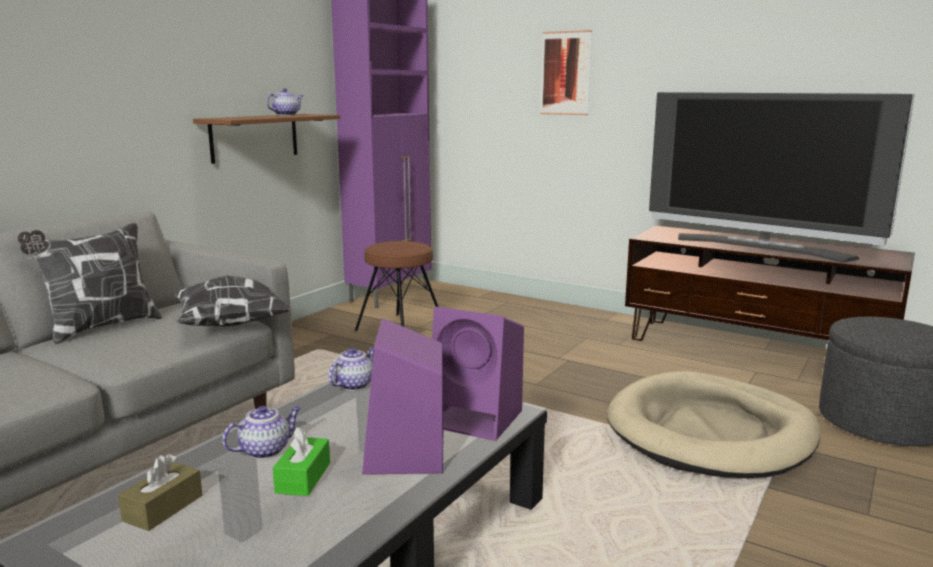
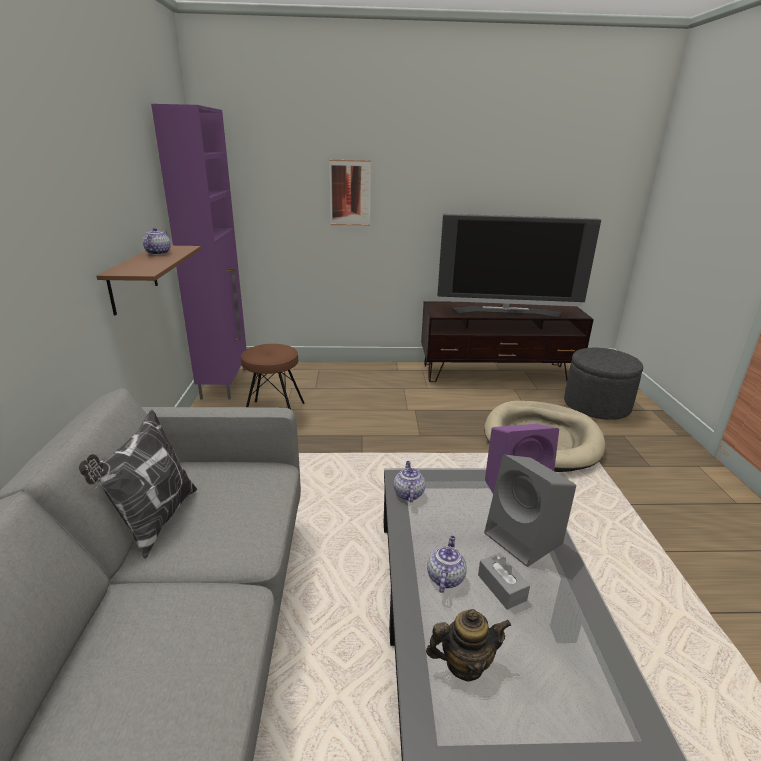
camera: 35 degrees left, 10 degrees up
(163, 508) = (464, 664): brown tissue box -> teapot
(234, 324) = (270, 473): pillow -> none
(303, 477) = (501, 587): green tissue box -> grey tissue box
(405, 455) = (525, 539): purple speaker -> grey speaker

